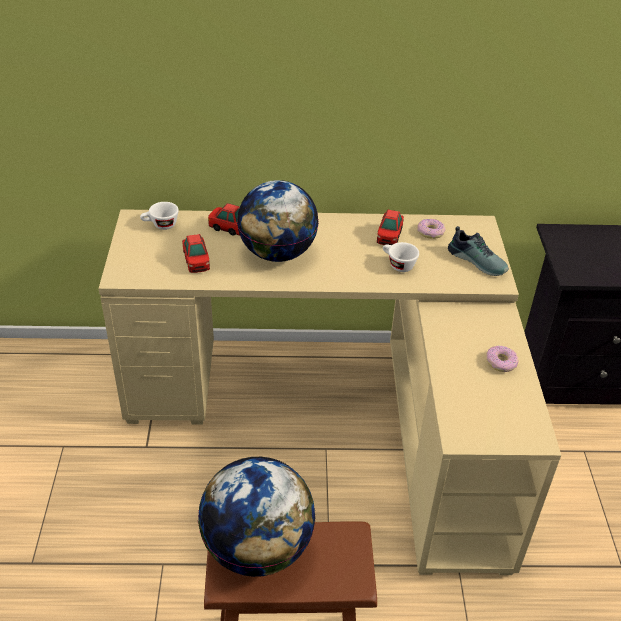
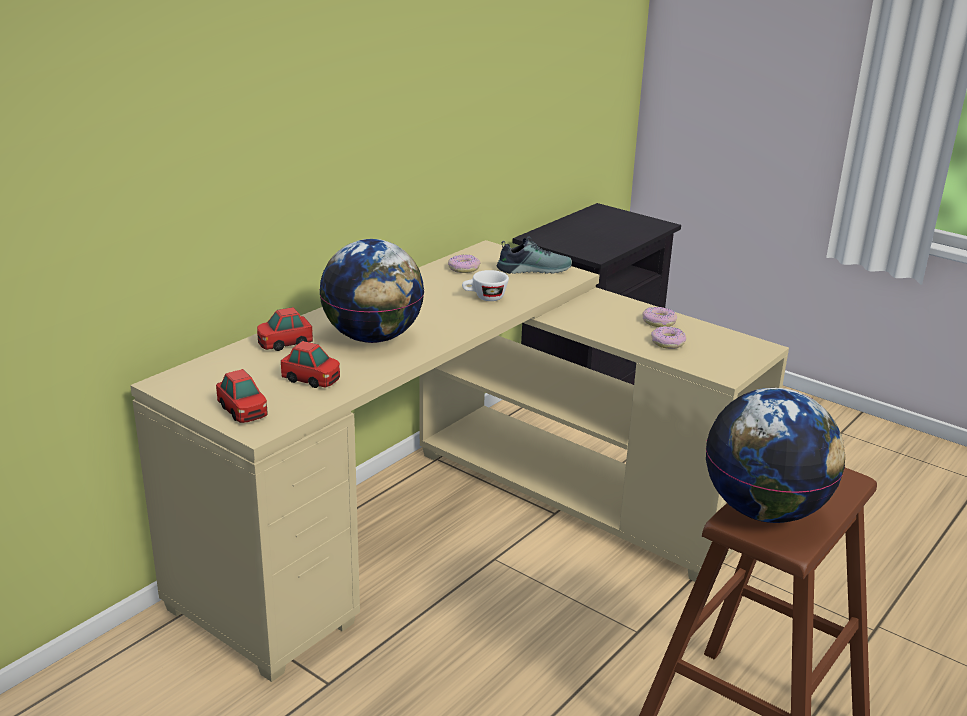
camera: 50 degrees left, 15 degrees down
(160, 225) = (209, 374): white cup -> none
(389, 236) = (439, 285): toy car -> toy car (243, 411)
(471, 383) = (667, 343): none -> donut

